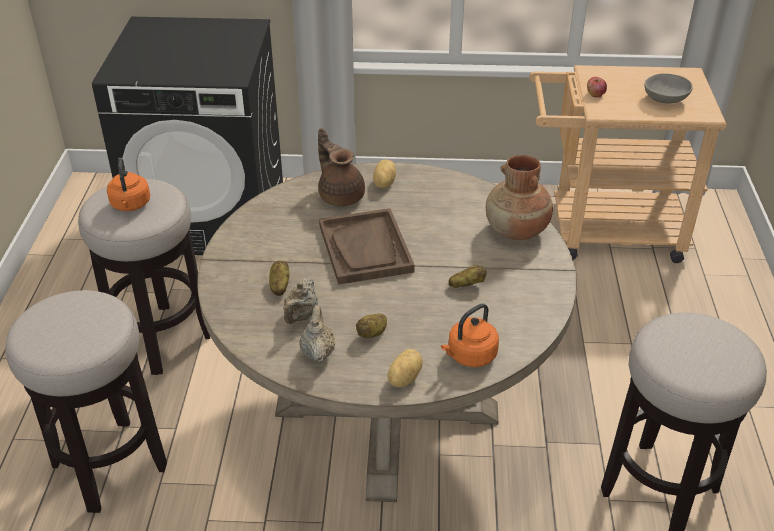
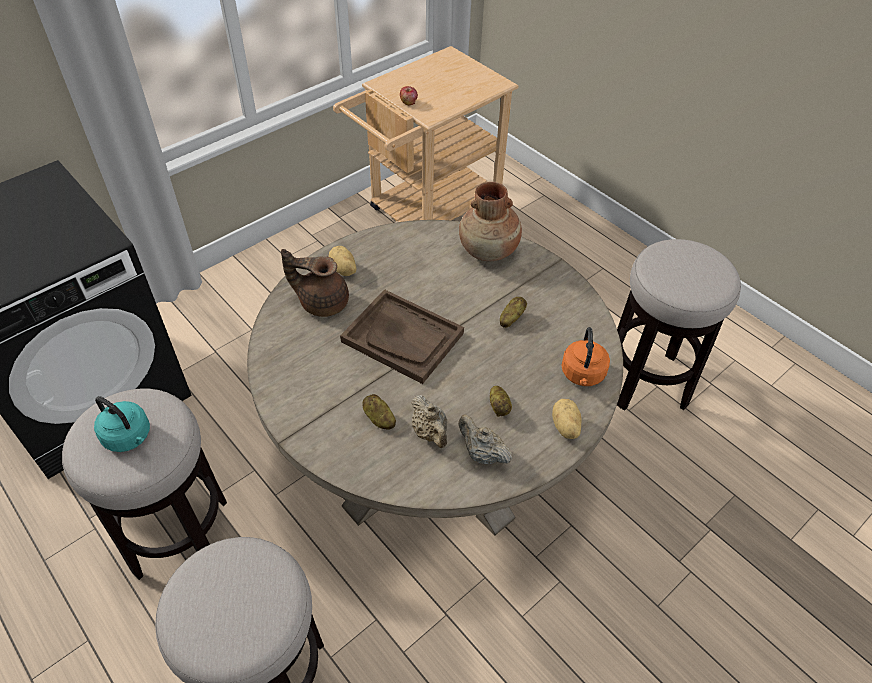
camera: 45 degrees left, 10 degrees up
(130, 205) = (129, 437): orange kettle -> turquoise kettle
(665, 99) = (460, 84): grey bowl -> none

